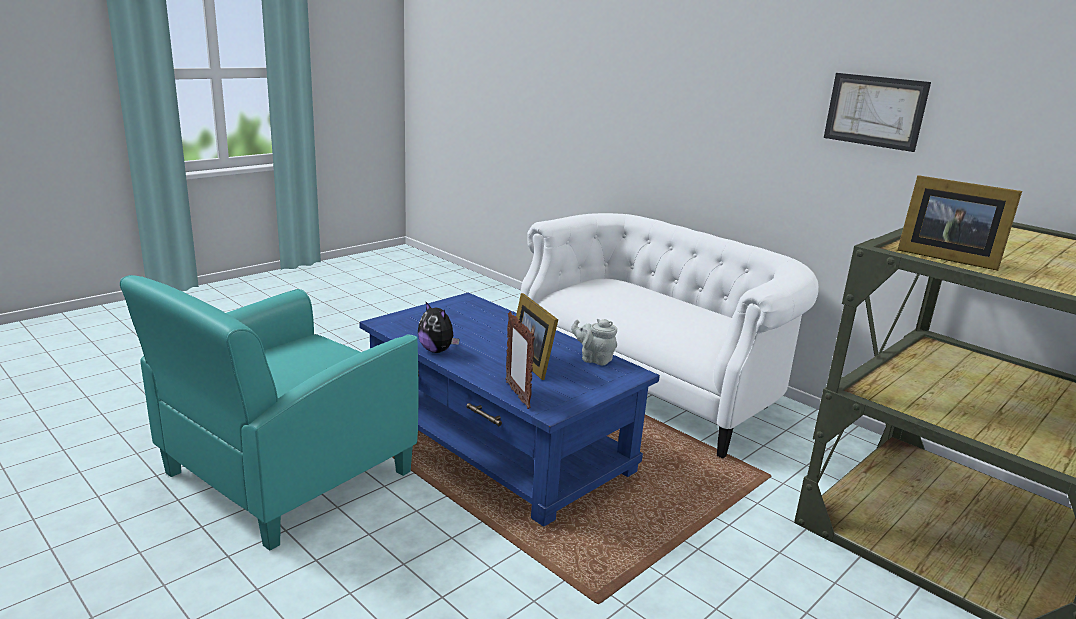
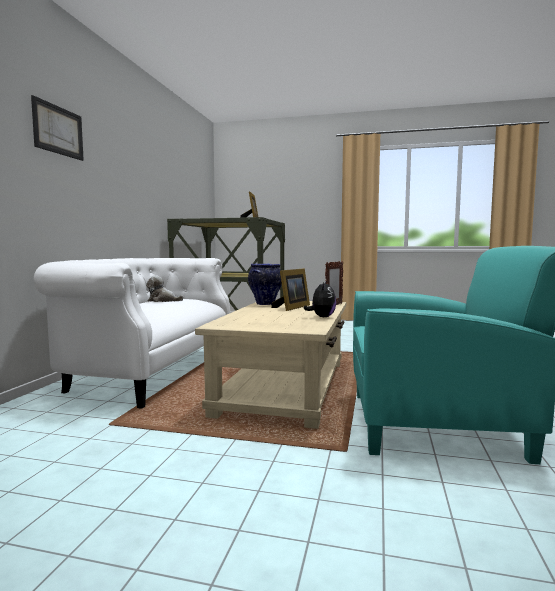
camera: 120 degrees left, 15 degrees down
(498, 441) = (285, 386): blue coffee table -> beige coffee table
(594, 359) = (265, 304): grey teapot -> vase
(700, 316) = (163, 301): none -> plush toy
(875, 111) = (138, 174): picture -> picture (58, 130)

